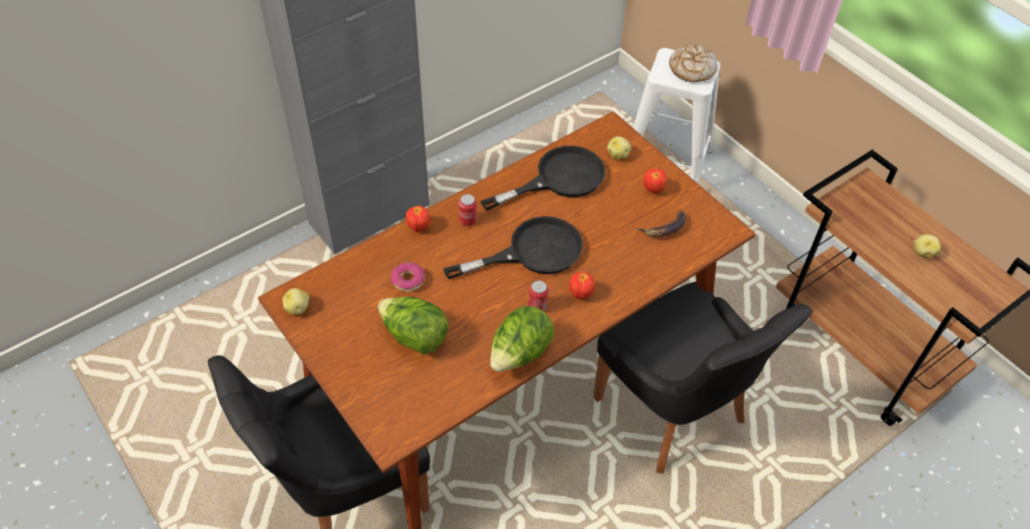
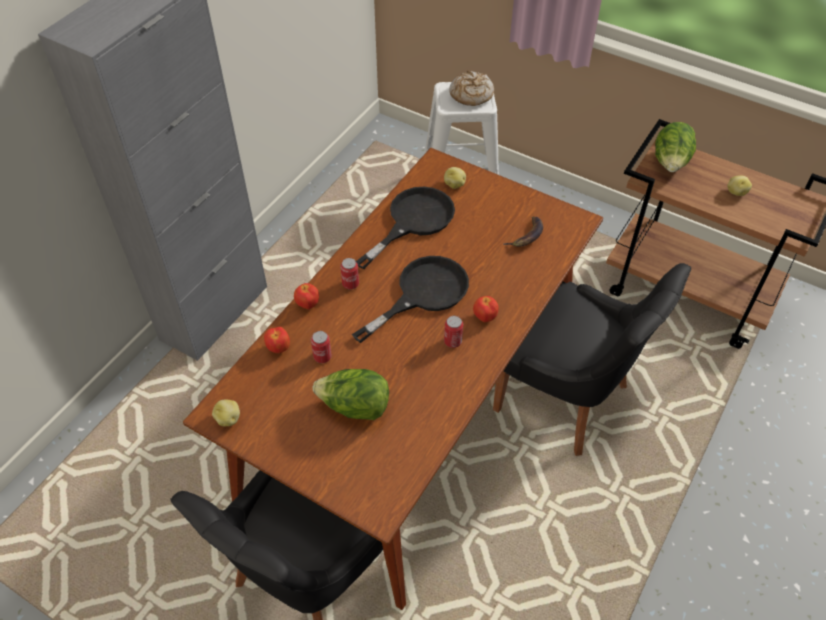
camera: 20 degrees left, 0 degrees up
(408, 280) = (322, 357): donut -> can
(520, 354) = (459, 389): lettuce -> lettuce (670, 163)
(653, 189) = (500, 205): apple -> apple (279, 348)

